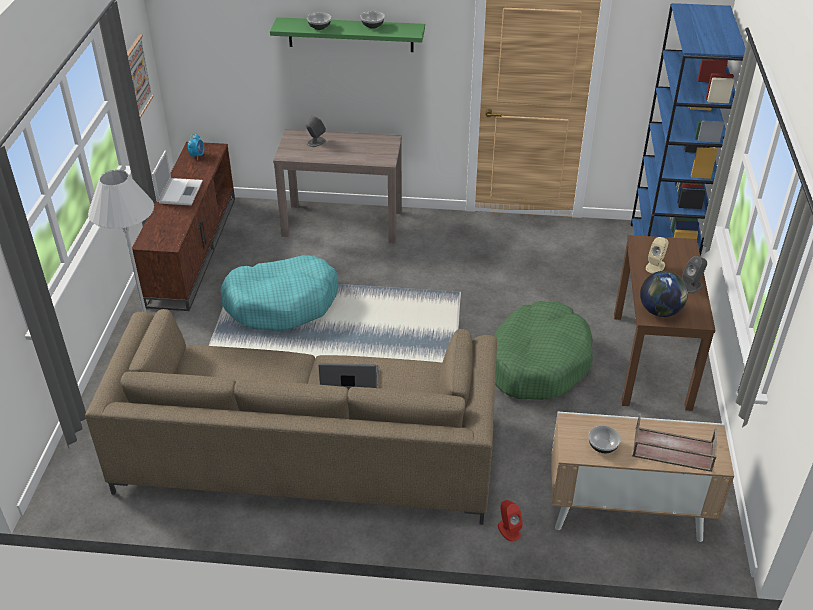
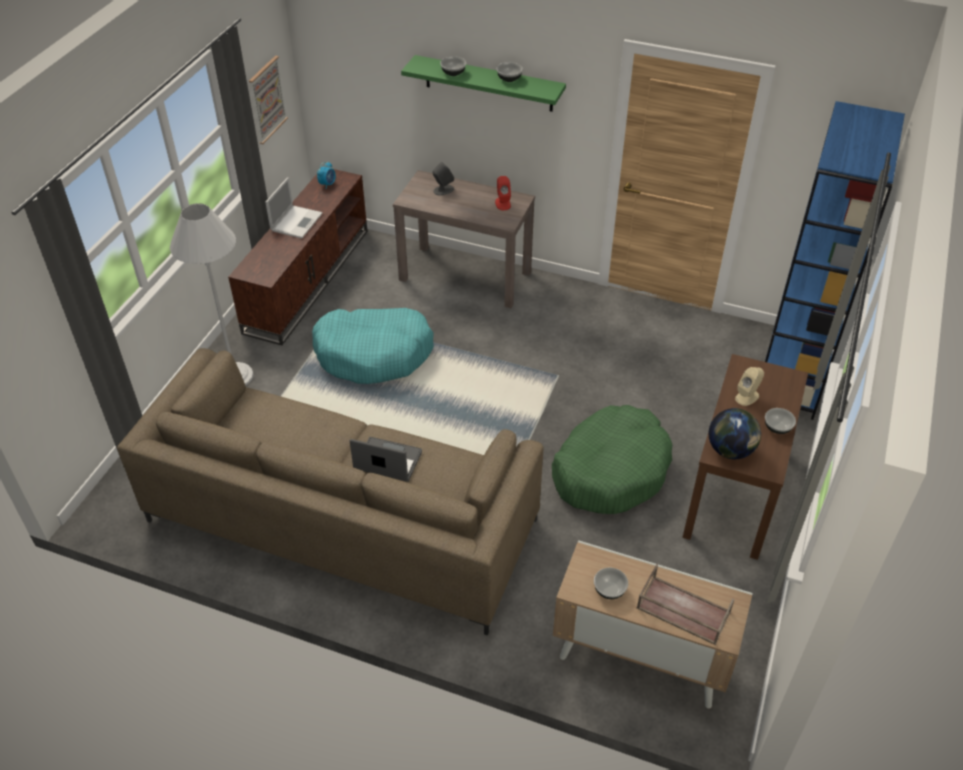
camera: 15 degrees right, 5 degrees up
(508, 529) = (511, 647): red speaker -> red speaker (502, 203)
(691, 286) = (778, 428): grey speaker -> bowl

